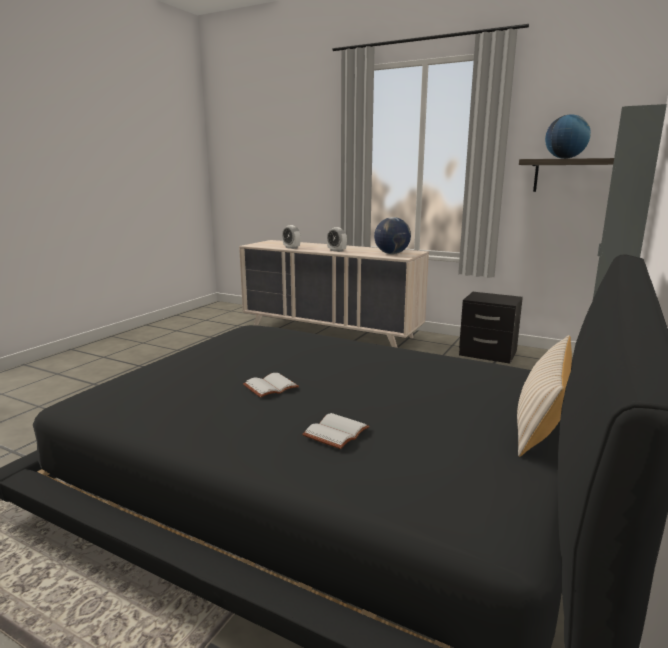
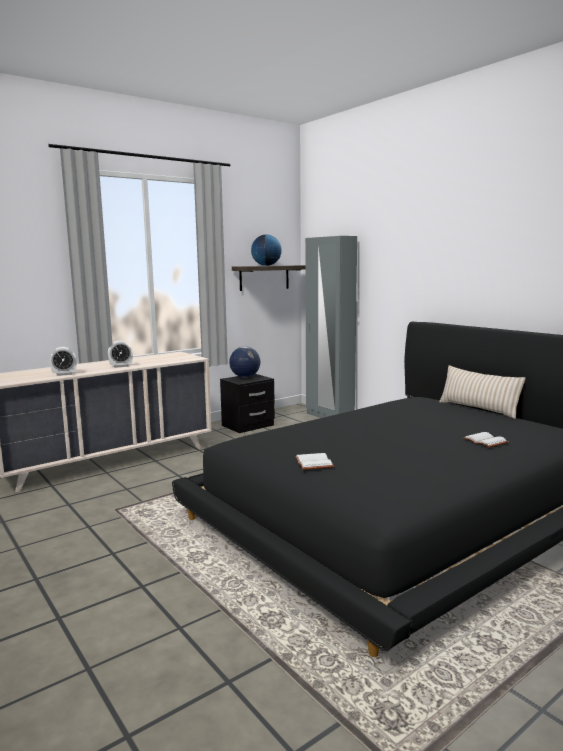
camera: 65 degrees left, 5 degrees down
(271, 387) = (405, 447): white book -> white book (315, 463)
(392, 254) = (173, 358): globe -> globe (245, 377)

